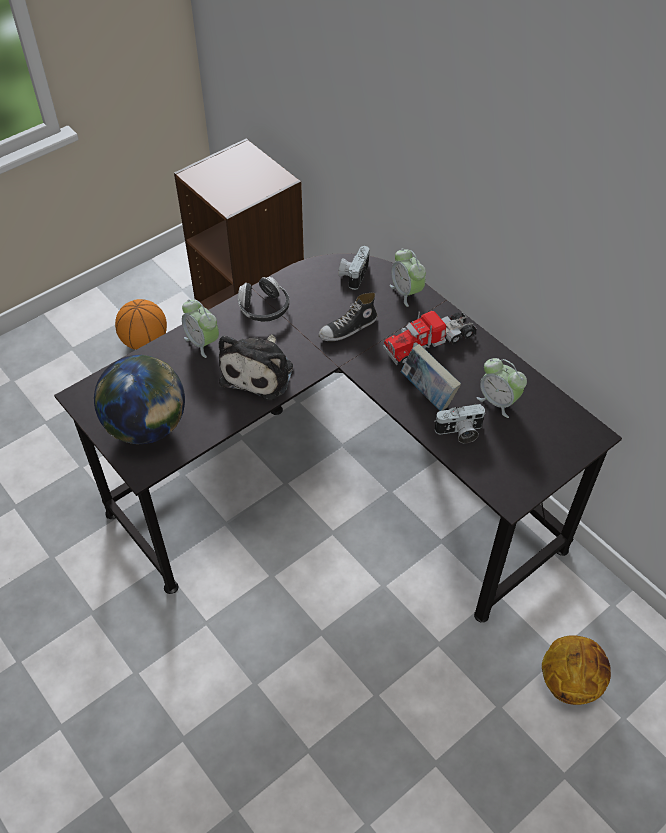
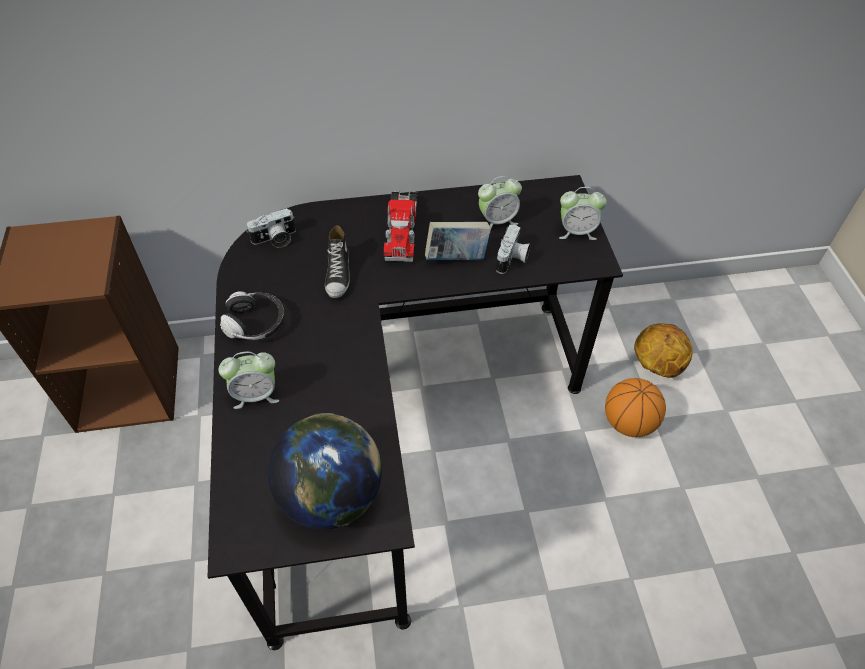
camera: 60 degrees left, 0 degrees up
(145, 342) = (78, 504): basketball -> basketball (628, 423)
(259, 371) = (335, 364): plush toy -> none
(353, 274) = (275, 239): camera -> camera turned 75 degrees counterclockwise
(406, 292) = (331, 216): alarm clock -> alarm clock (577, 231)

